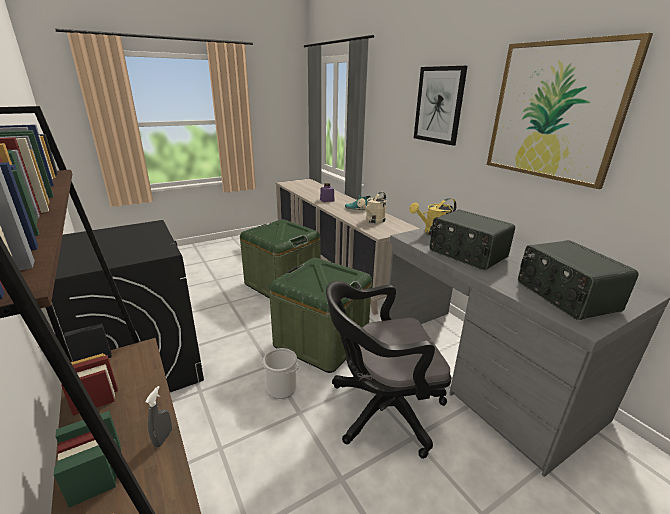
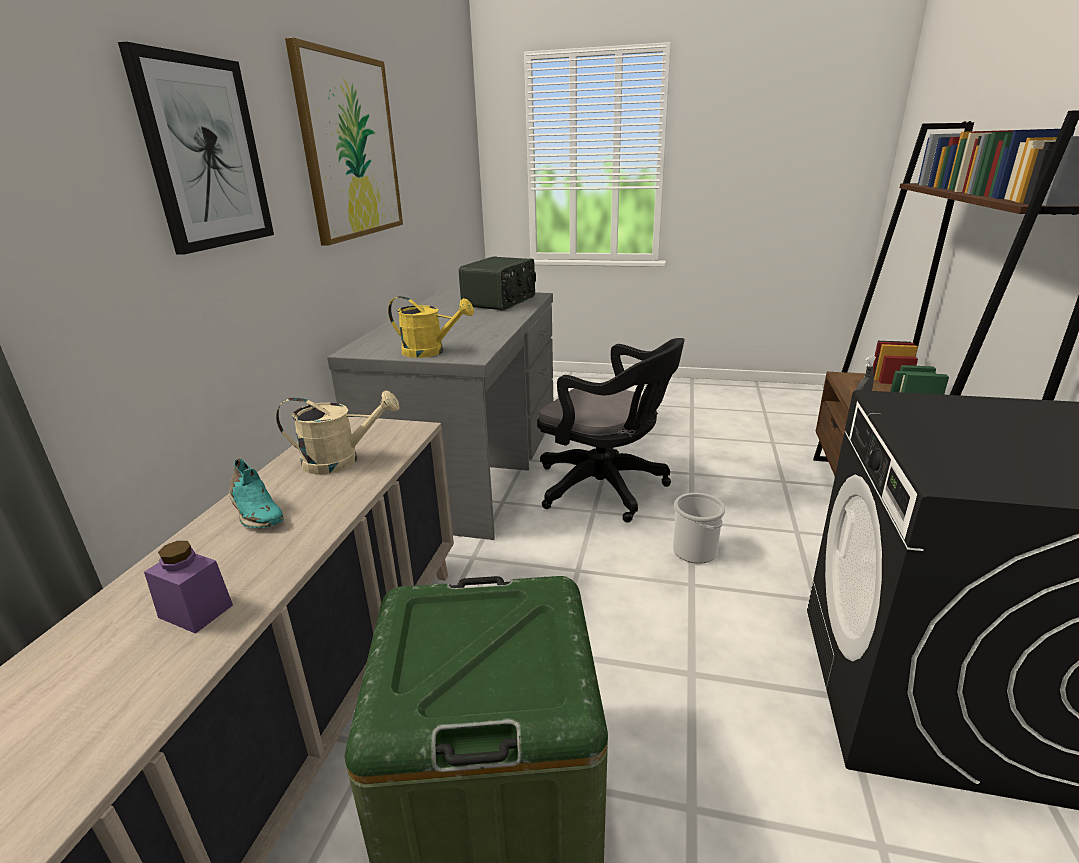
camera: 135 degrees left, 0 degrees up
(321, 340) = (581, 580): green storage box -> none
(466, 254) = (474, 330): radio -> none

